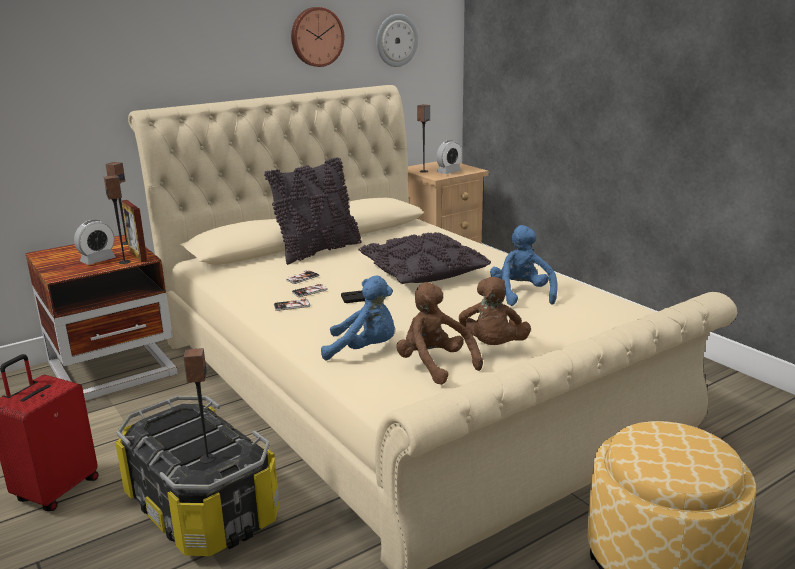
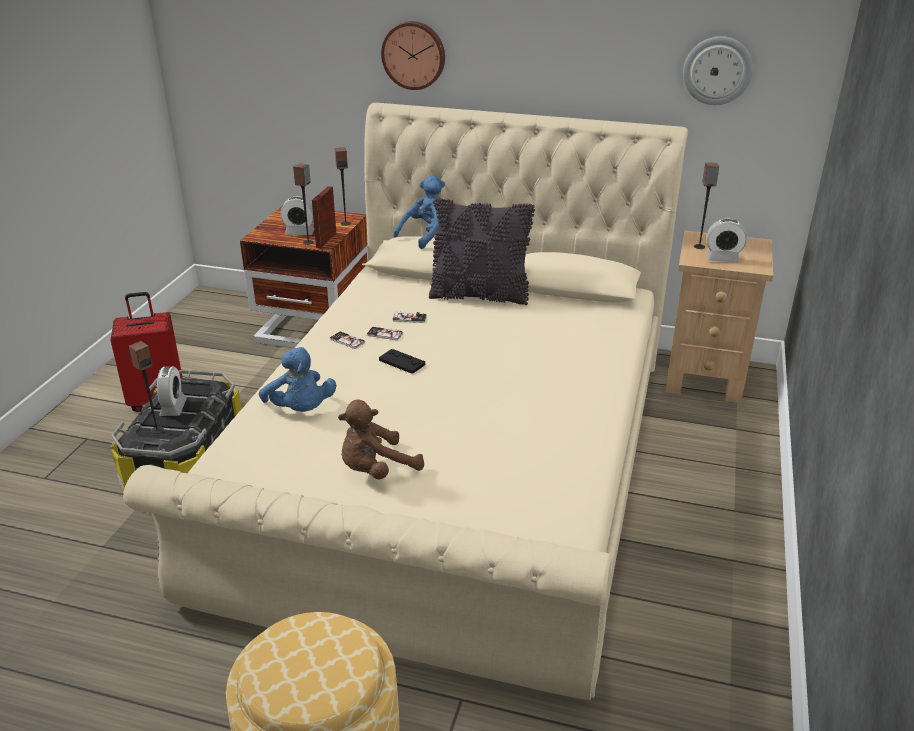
camera: 50 degrees right, 10 degrees up
(184, 439) = (173, 407): none -> alarm clock
(316, 37) = (598, 52): wall clock -> wall clock (414, 55)
(422, 272) = (500, 365): black pillow -> none
(434, 365) = (307, 455): brown plush toy -> none
(521, 294) = (520, 439): blue plush toy -> blue plush toy (425, 235)

